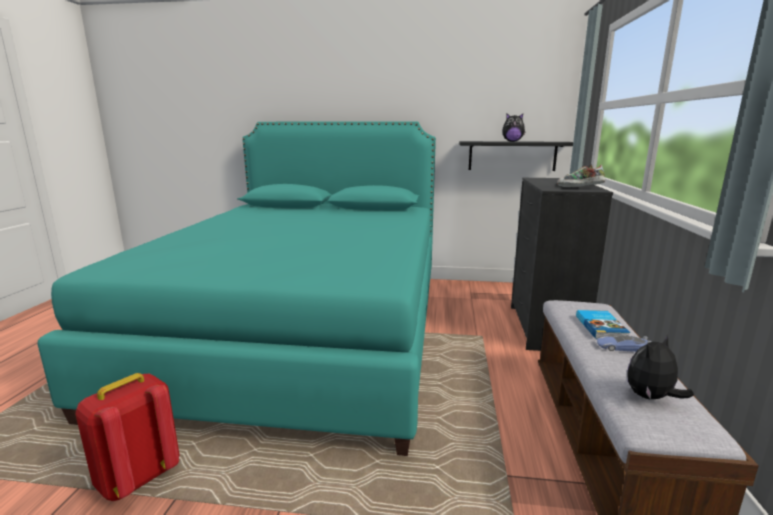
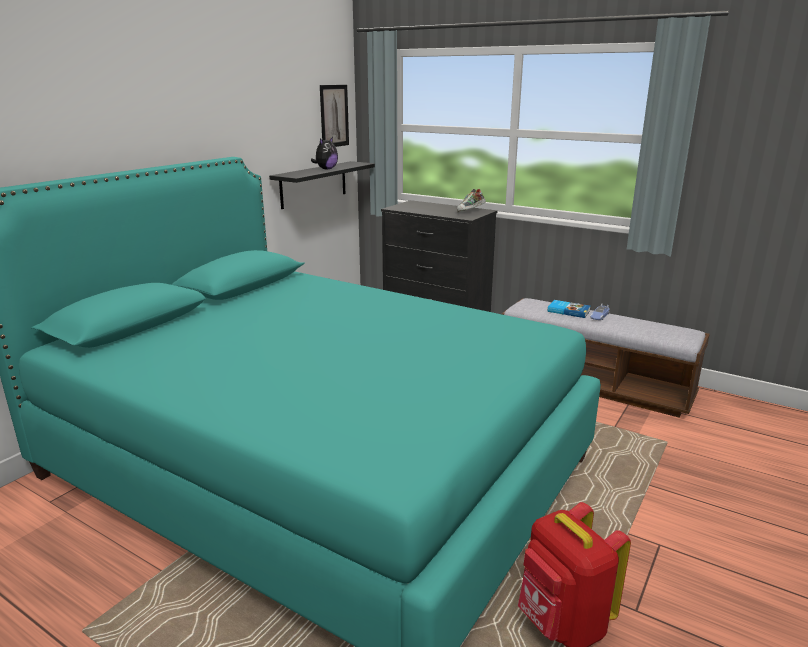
camera: 65 degrees left, 5 degrees up
(551, 97) = (334, 116): none -> picture
(651, 397) = (659, 329): plush toy -> none

